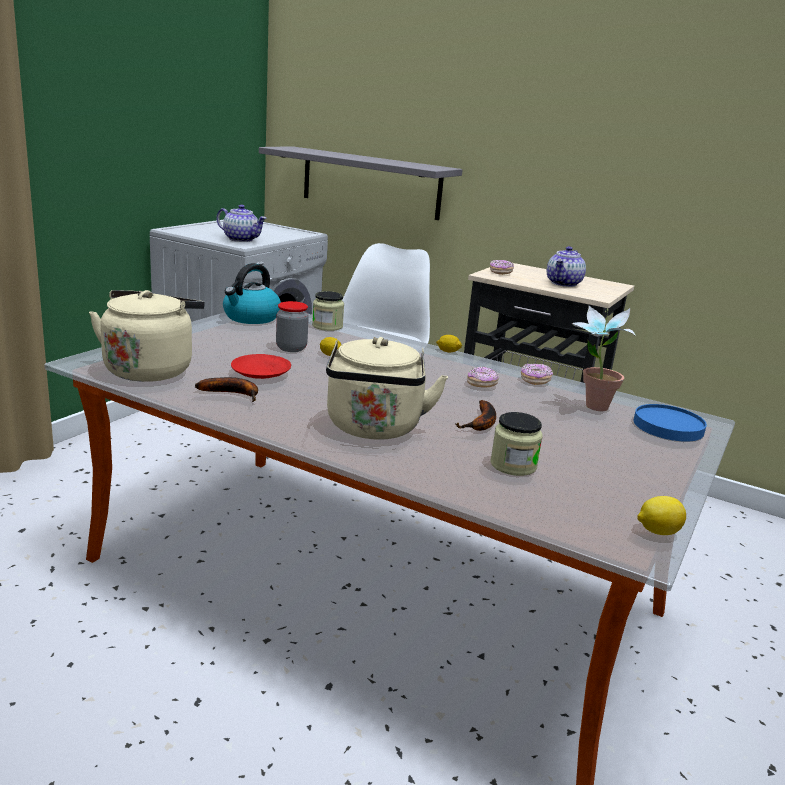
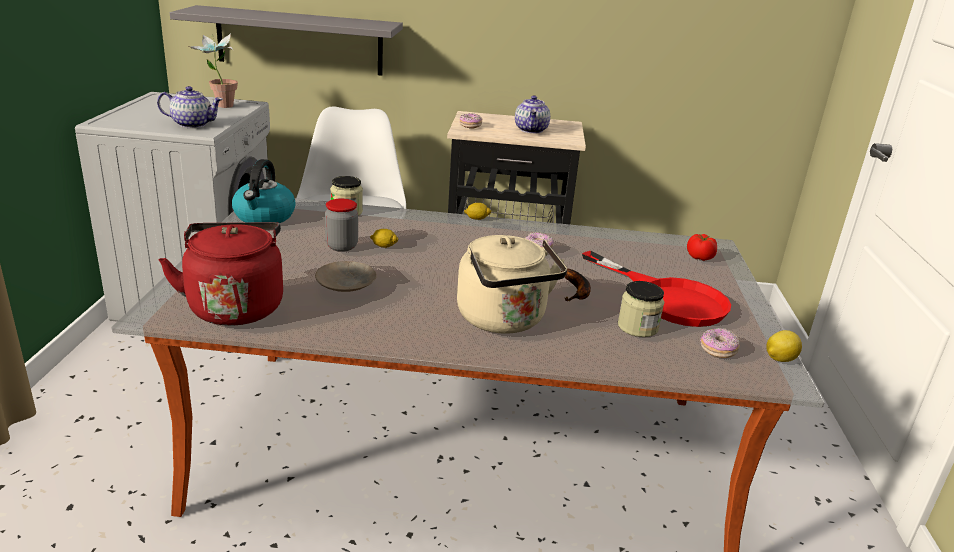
camera: 25 degrees left, 5 degrees up
(150, 369) = (235, 306): beige kettle -> red kettle
(233, 393) = (347, 314): banana -> none
(261, 373) = (346, 283): red plate -> beige plate
(535, 381) = (571, 235): donut -> donut (717, 350)
(581, 451) = (668, 298): none -> red frying pan
(589, 407) = (634, 253): potted plant -> potted plant (220, 106)
(668, 426) = (699, 258): blue plate -> tomato

